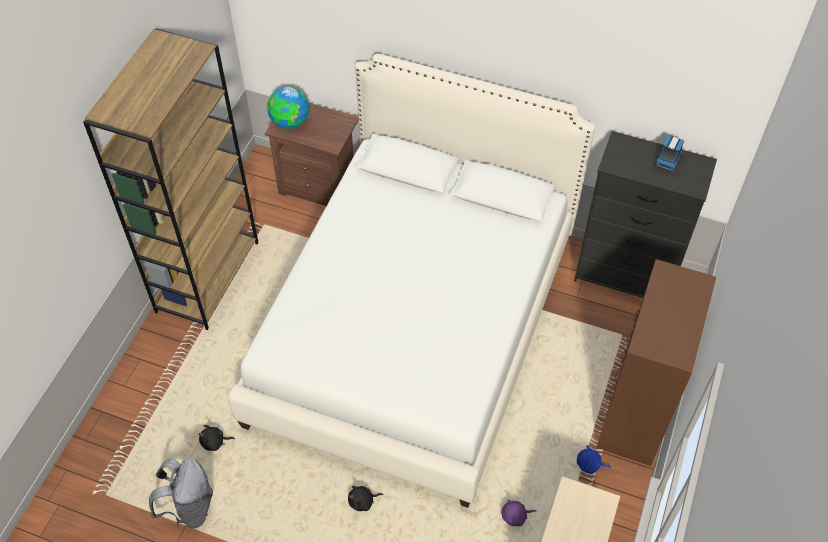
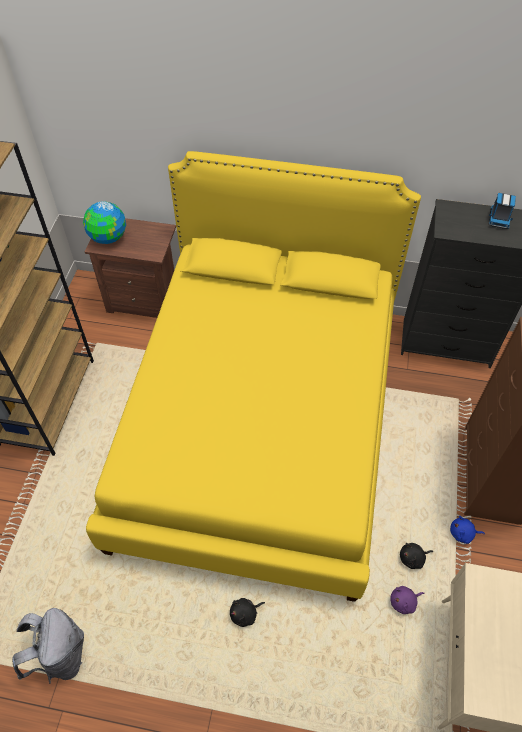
camera: 10 degrees left, 0 degrees up
(215, 442) = (78, 575): black plush toy -> black plush toy (413, 558)
(414, 328) = (261, 422): white bed -> yellow bed

